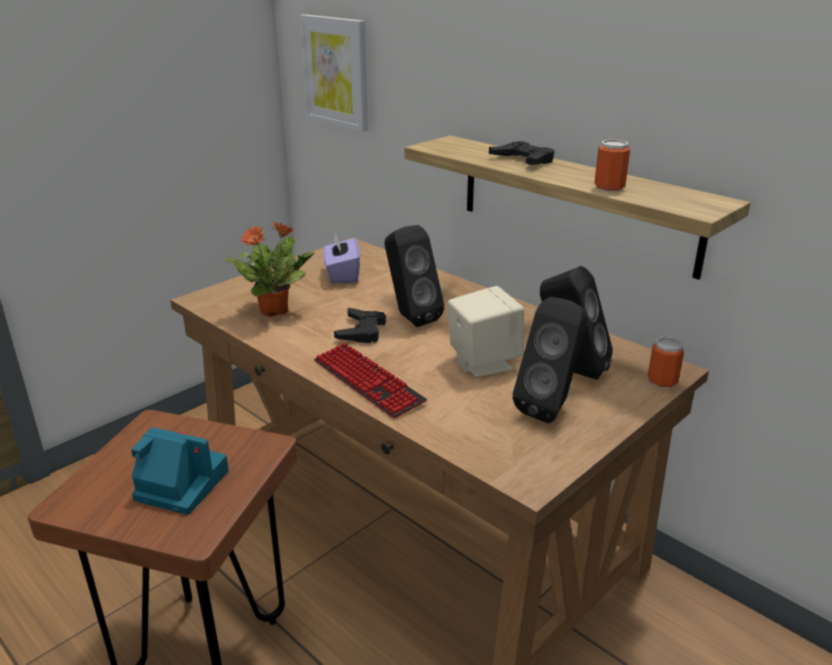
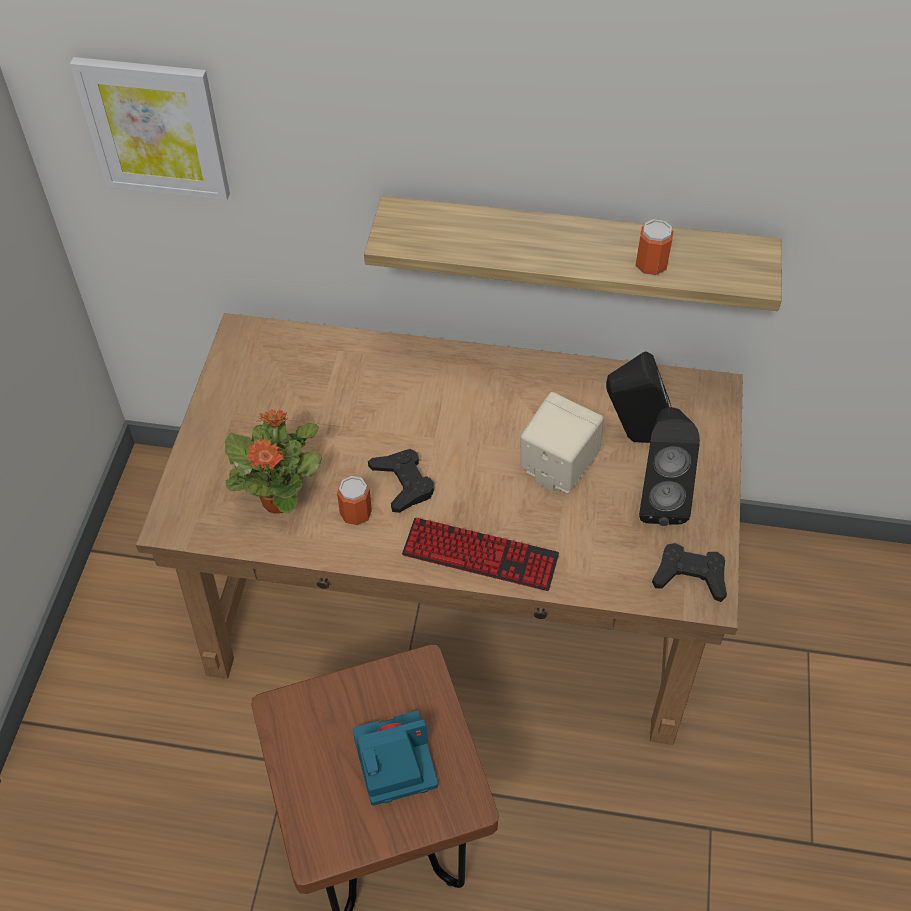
camera: 35 degrees left, 25 degrees up
(342, 275) = (288, 396): purple tissue box -> none
(410, 318) = (430, 435): black speaker -> none
(523, 160) = (520, 234): black game controller -> black game controller (690, 576)
(662, 381) = (718, 412): can -> can (356, 514)

